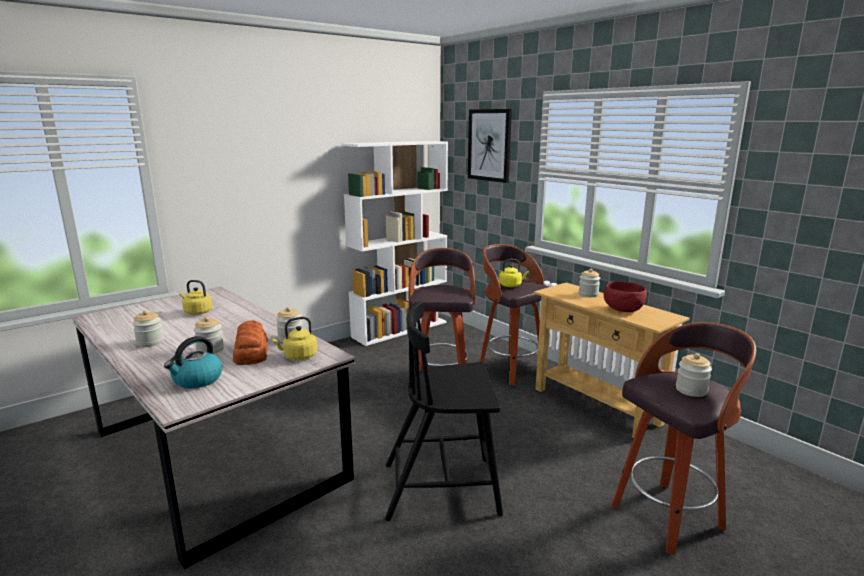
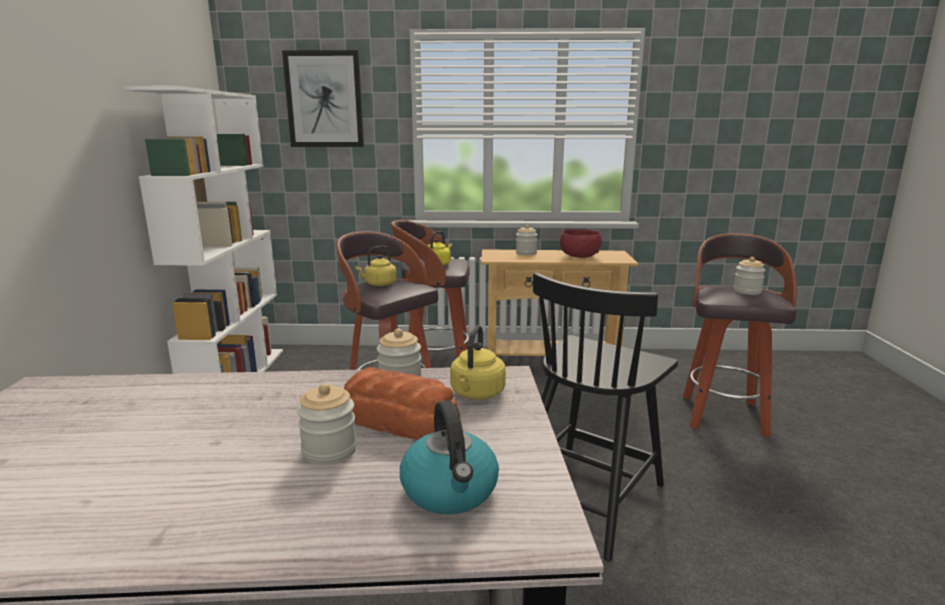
camera: 50 degrees left, 0 degrees up
(150, 342) = (163, 506): jar -> none
(197, 312) = (109, 424): yellow kettle -> yellow kettle (379, 284)

